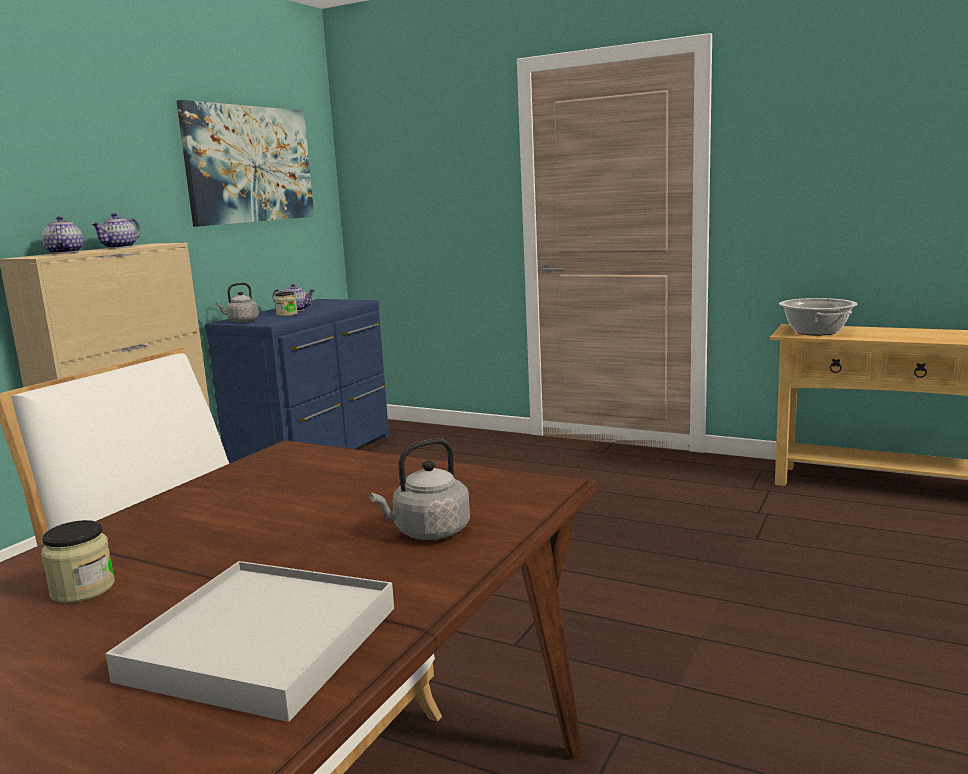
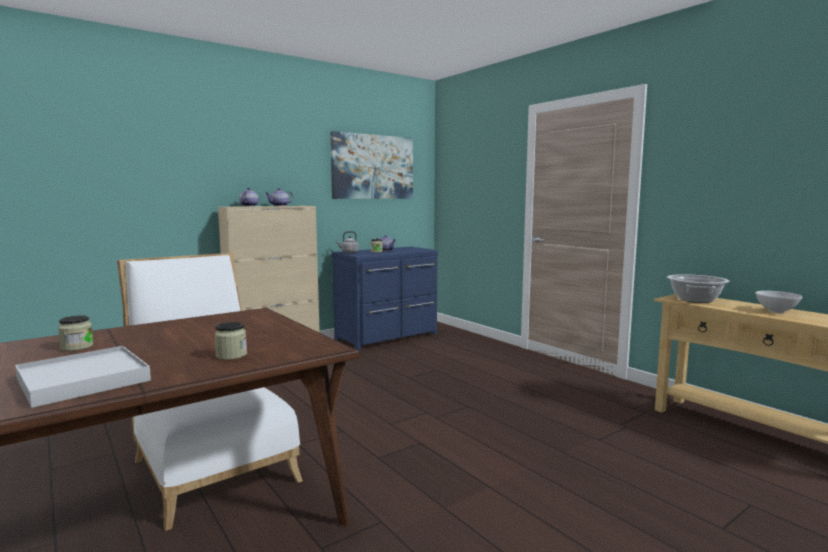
camera: 25 degrees right, 5 degrees down
(428, 532) = (231, 355): grey kettle -> jar
(918, 334) = (776, 312): none -> white bowl

